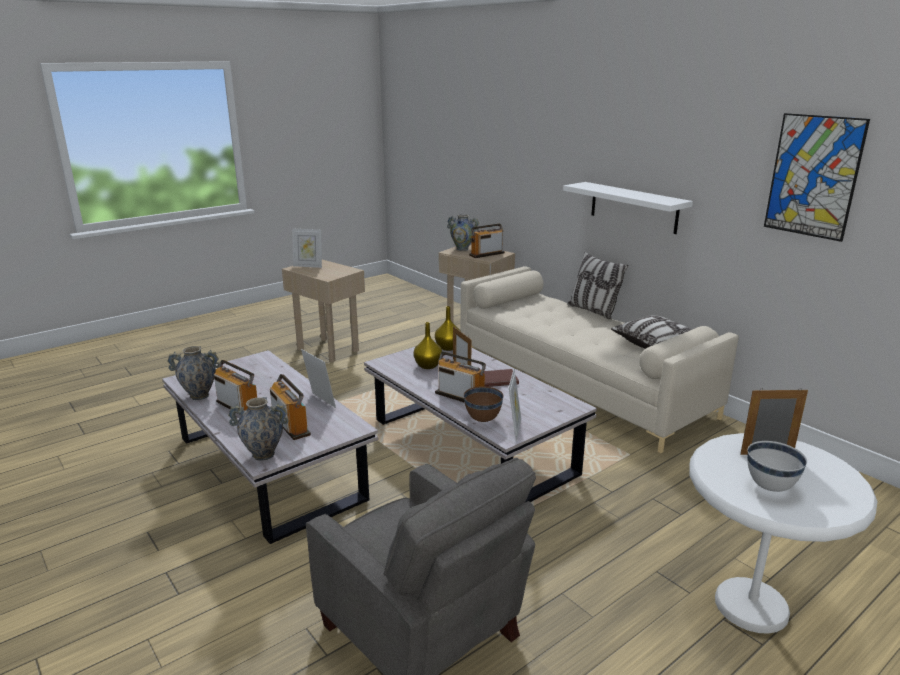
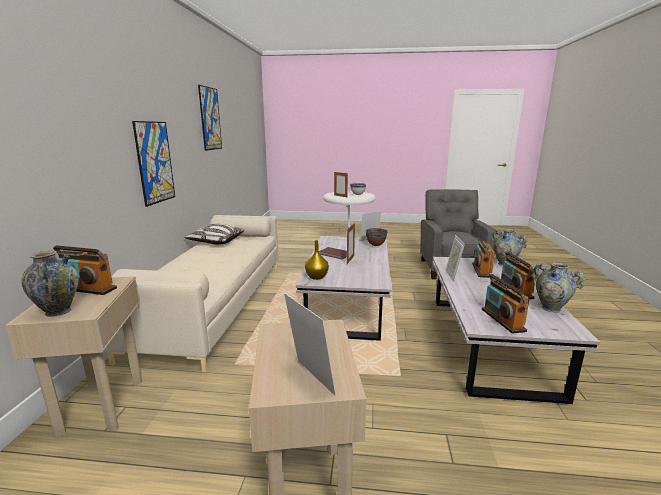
camera: 135 degrees left, 5 degrees down
(428, 366) = (353, 272): yellow vase -> none
(460, 397) = (368, 254): radio -> radio (502, 320)
(593, 311) = (166, 264): pillow -> none
(633, 207) = (155, 162): white shelf -> picture

